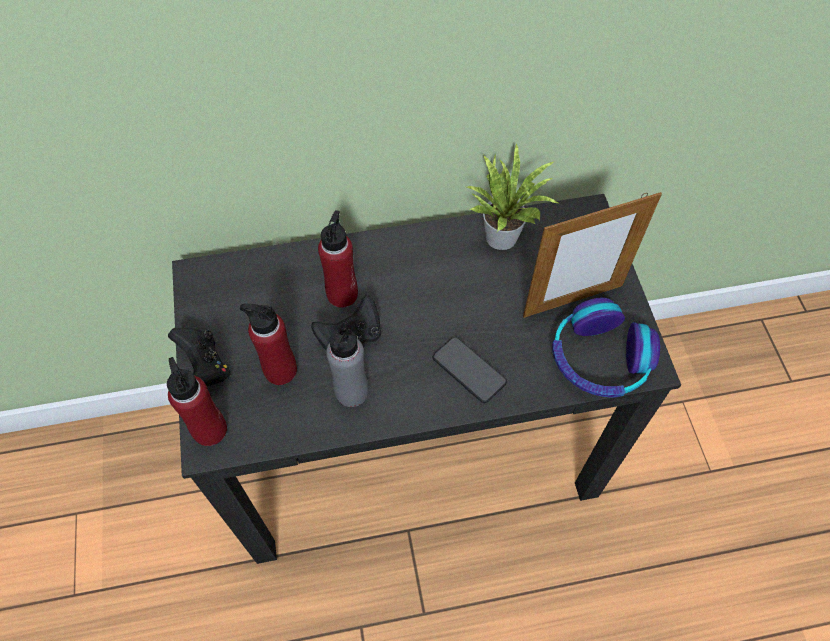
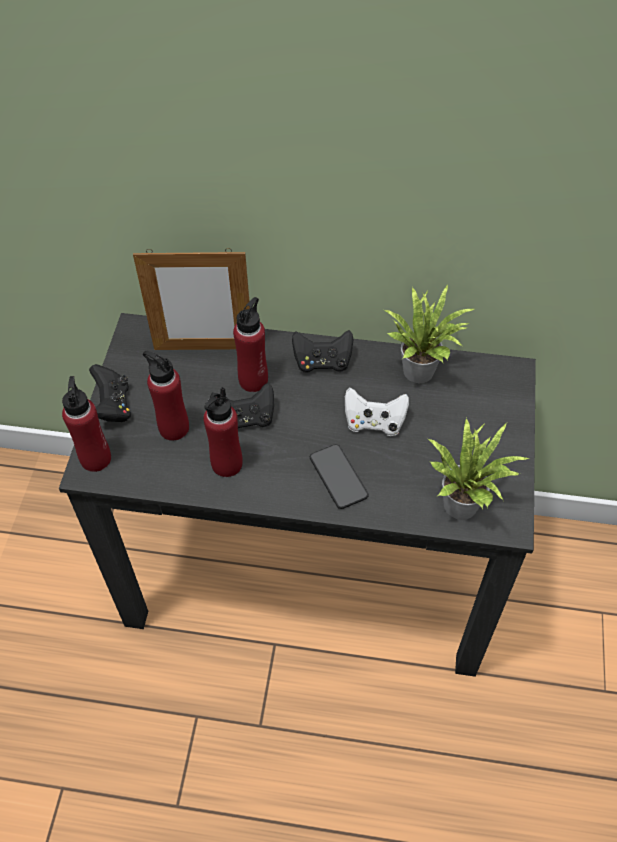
camera: 20 degrees right, 5 degrees down
(351, 392) = (226, 464): grey bottle -> red bottle
(404, 255) = (322, 362): none -> black game controller
(480, 302) = (374, 422): none -> white game controller
(573, 300) = (461, 445): picture frame -> picture frame (203, 348)
(599, 358) = (464, 503): headphones -> potted plant

